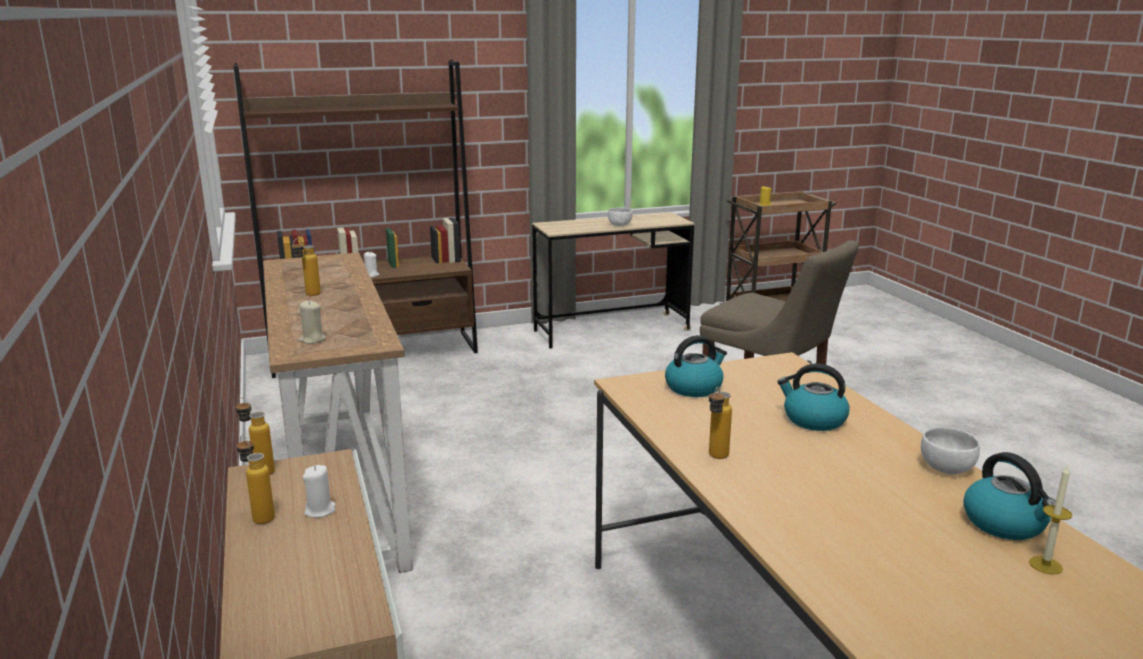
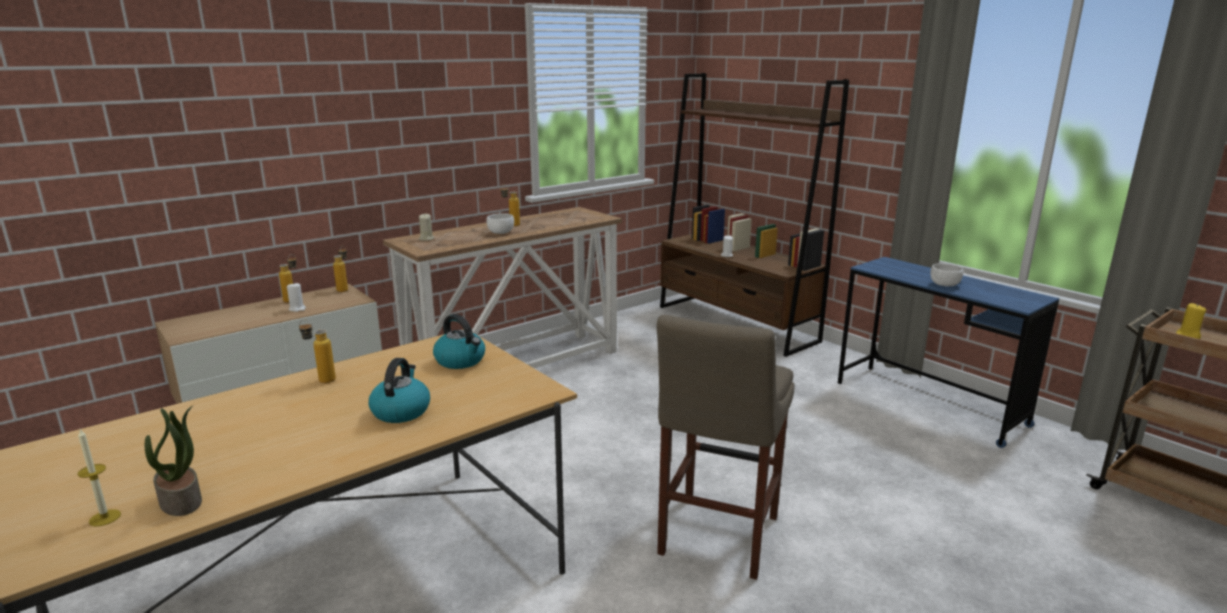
camera: 70 degrees right, 0 degrees up
(611, 330) = (928, 403): beige desk -> blue desk
(947, 468) = (297, 475): white bowl -> white bowl (500, 232)
(1005, 524) = (182, 501): kettle -> potted plant

